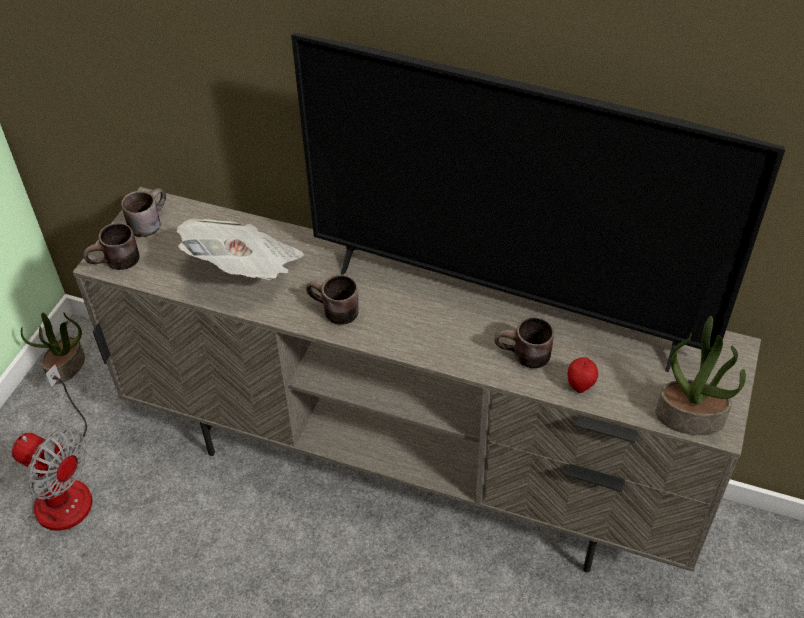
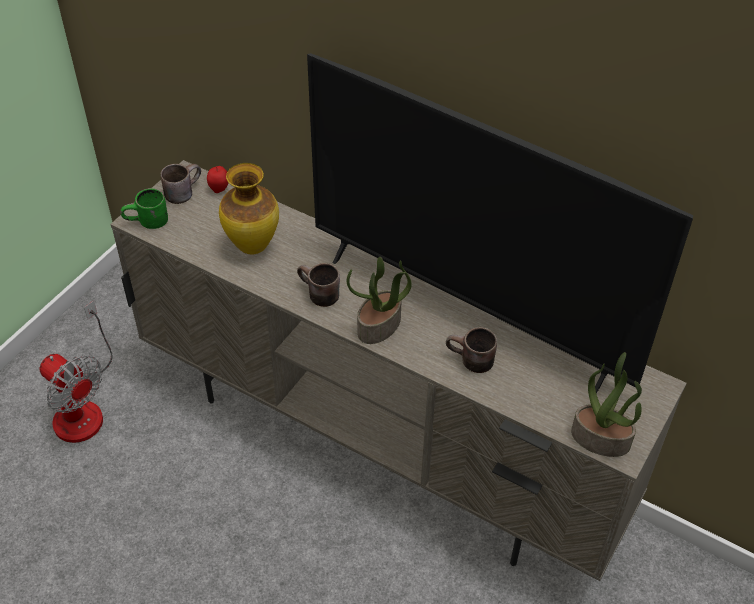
camera: 10 degrees right, 0 degrees up
(66, 368) = (106, 305): potted plant -> potted plant (379, 326)
(117, 264) = (148, 223): brown mug -> green mug
(246, 270) = (253, 246): newspaper -> vase
(580, 386) = (512, 395): apple -> apple (219, 189)

